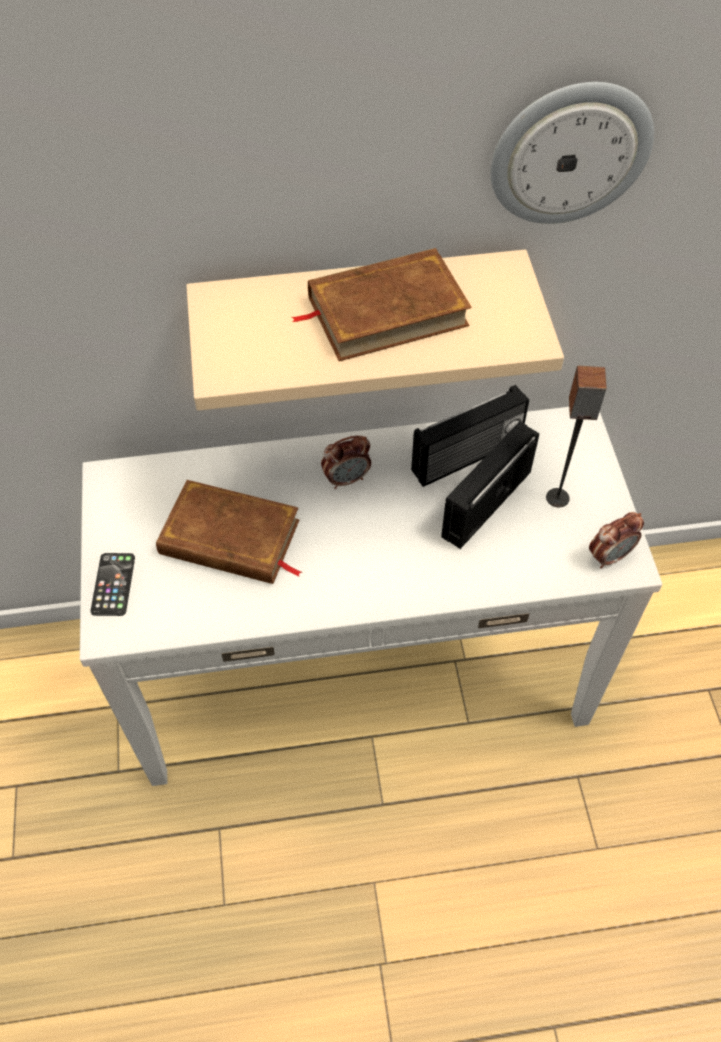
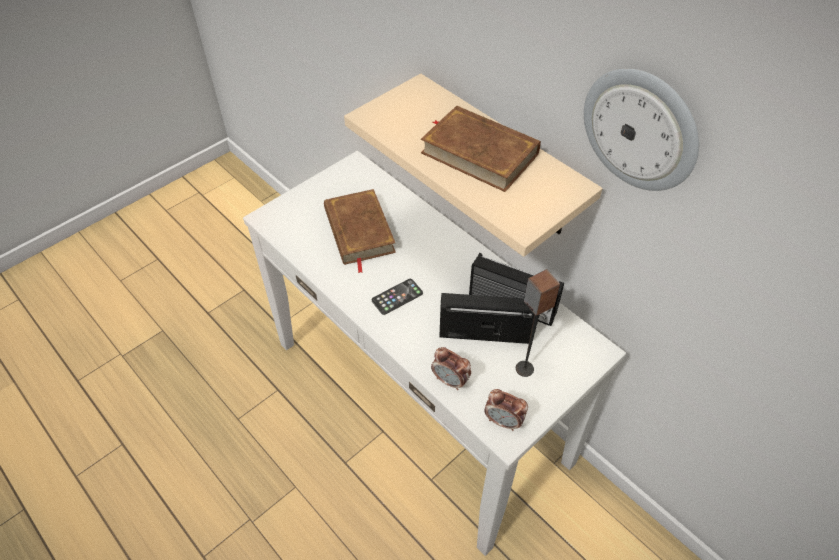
camera: 55 degrees right, 5 degrees down
(113, 584) = (294, 203): phone -> phone (397, 297)
(347, 479) = (442, 257): alarm clock -> alarm clock (450, 381)

